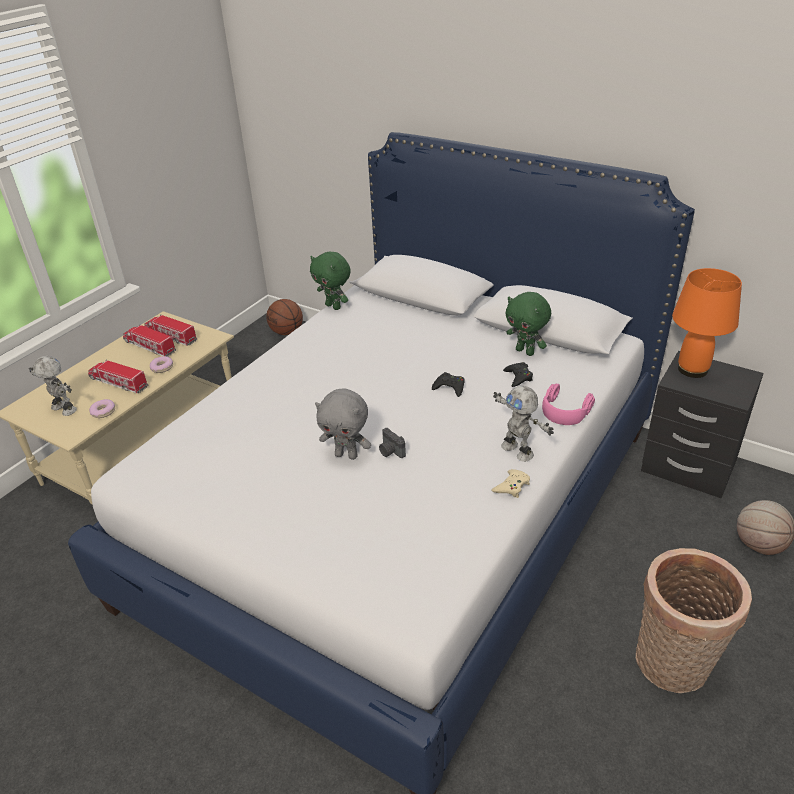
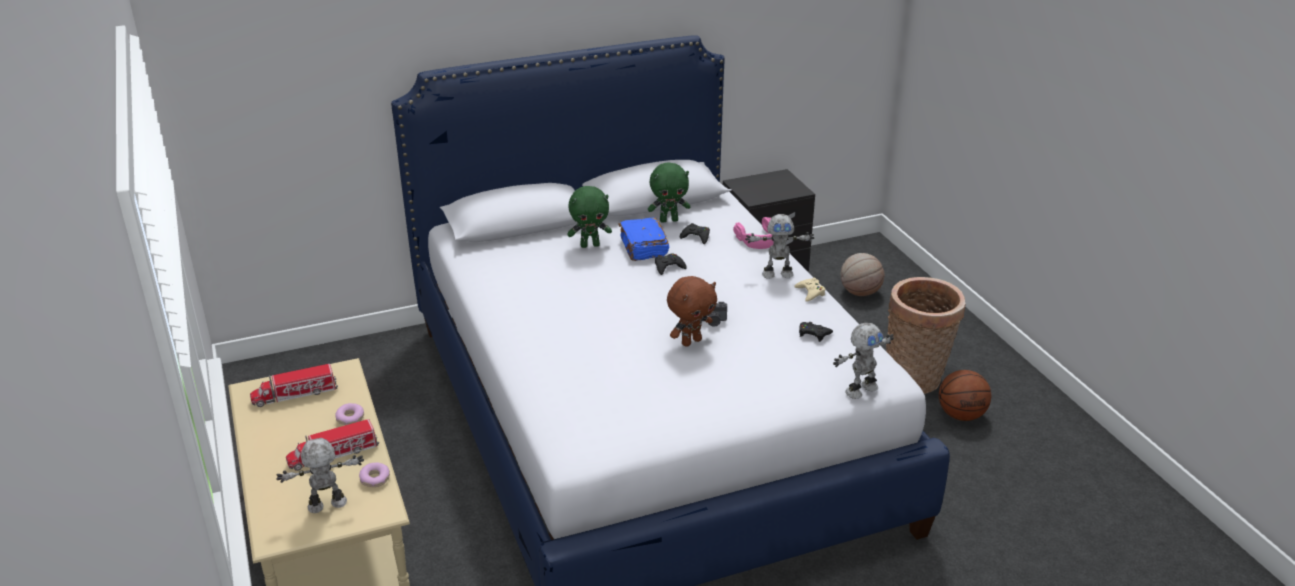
camera: 55 degrees left, 5 degrees down
(149, 346) = (293, 414): toy truck -> none
(287, 332) = (282, 370): basketball -> basketball (961, 415)
(334, 306) = (465, 268): green plush toy -> green plush toy (590, 245)
(347, 455) = (691, 341): grey plush toy -> brown plush toy
(371, 604) = (860, 389): none -> toy robot
(439, 523) = (813, 334): none -> black game controller
(463, 361) = (643, 248): none -> blue book
(693, 369) = (750, 187): orange table lamp -> none

